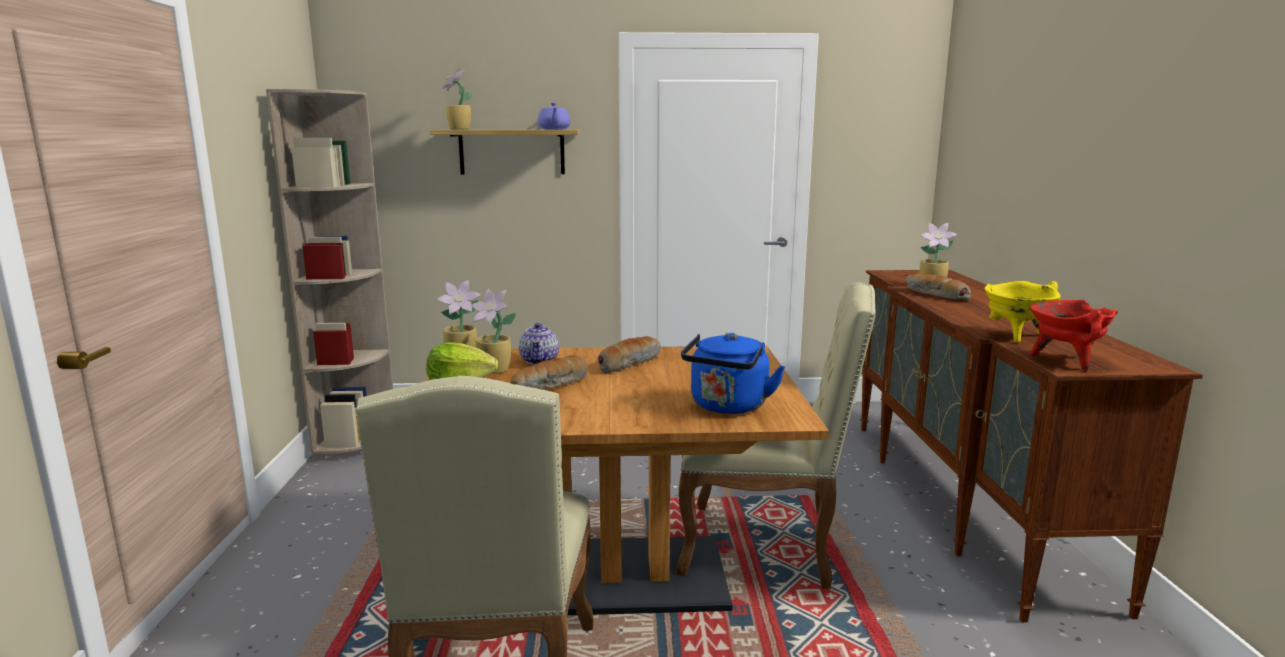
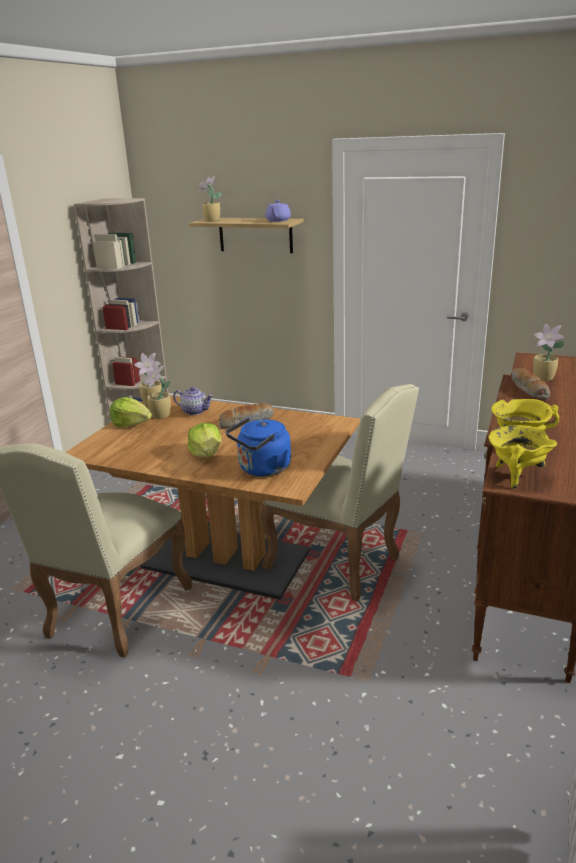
camera: 25 degrees right, 10 degrees up
(540, 360) = (195, 411): teapot -> teapot turned 90 degrees counterclockwise
(551, 385) = (179, 434): bread -> none
(625, 401) = (207, 454): none -> lettuce
(1066, 360) = (516, 476): red cooking pot -> yellow cooking pot

